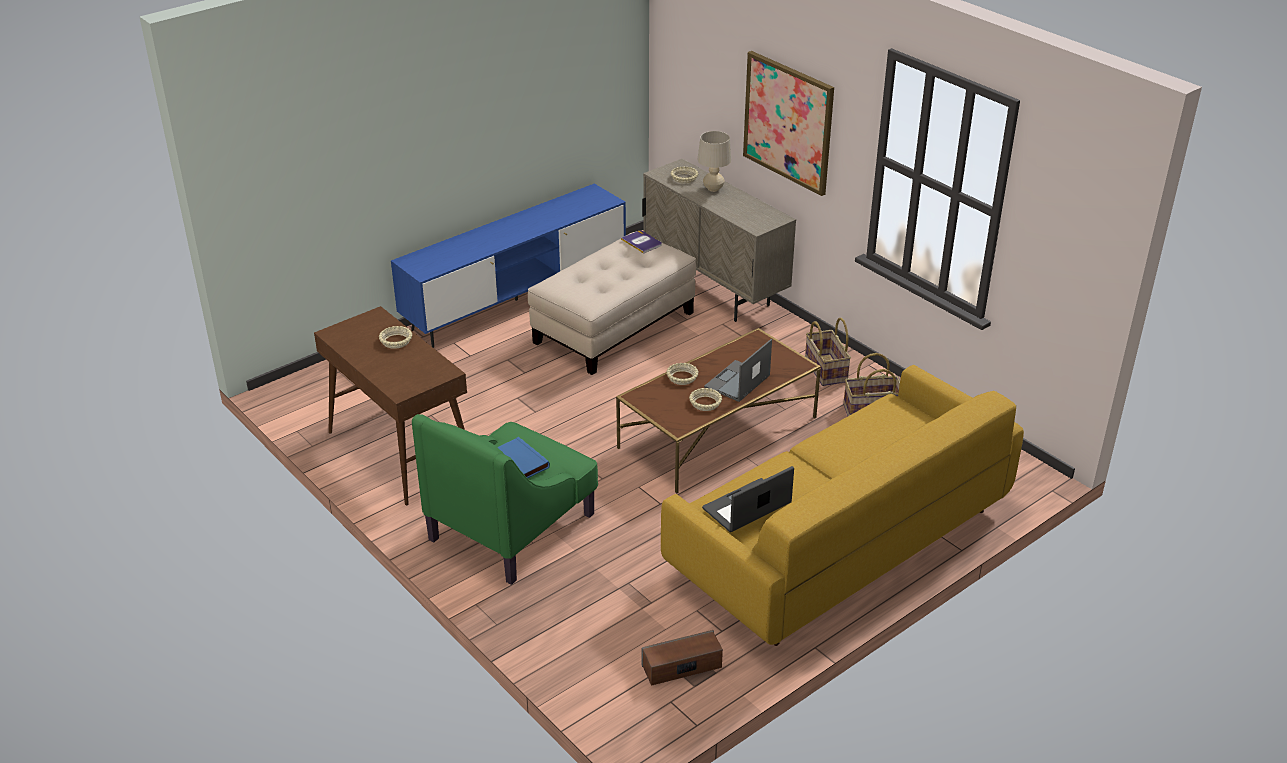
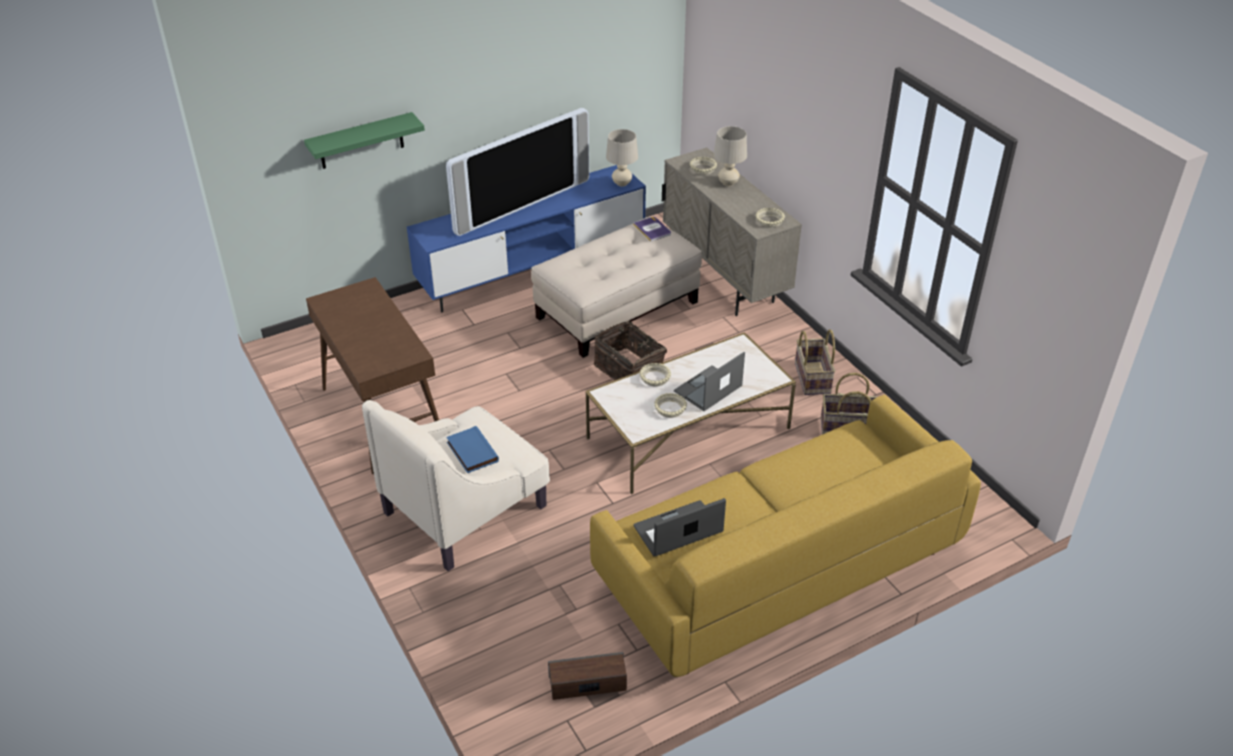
camera: 10 degrees right, 5 degrees up
(346, 171) = (361, 141): none -> green shelf
(396, 340) = (379, 315): beige bowl -> beige bowl (769, 220)
(503, 229) = (520, 204): none -> television
(513, 525) = (466, 508): green armchair -> beige armchair
(600, 201) = (621, 183): none -> beige table lamp
(642, 381) = (630, 369): none -> basket
(718, 432) = (688, 433): brown coffee table -> white coffee table
(788, 122) = (800, 127): picture -> none

